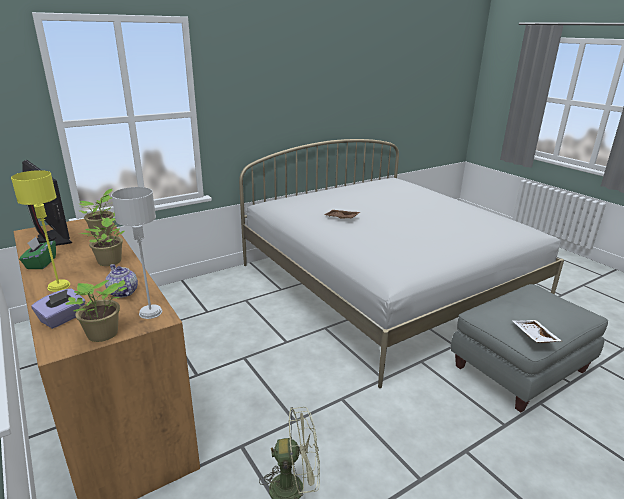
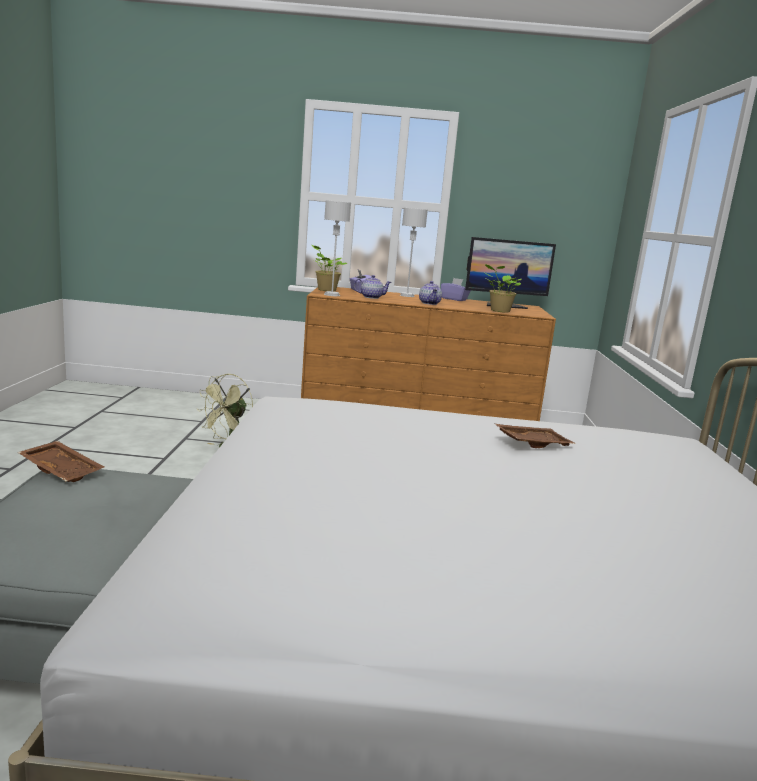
camera: 125 degrees right, 10 degrees down
(41, 263) = (454, 299): green tissue box -> purple tissue box
(58, 286) = (407, 295): yellow table lamp -> grey table lamp
(111, 261) = (430, 303): potted plant -> teapot
(533, 336) = (63, 470): white tray -> brown tray

